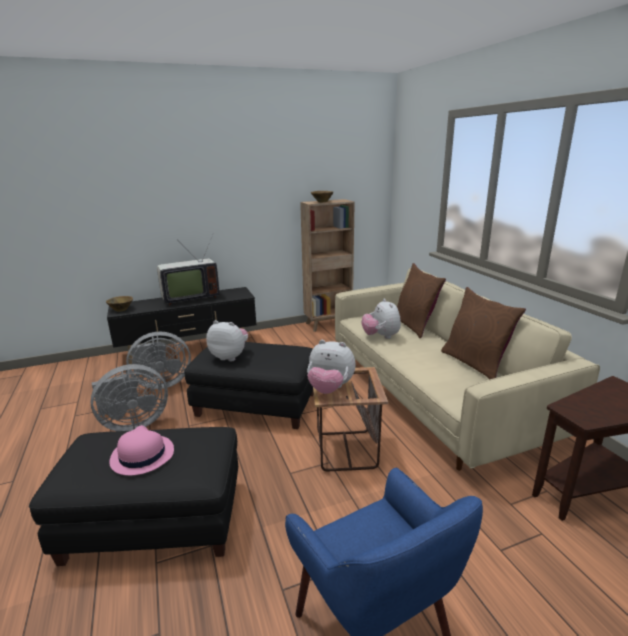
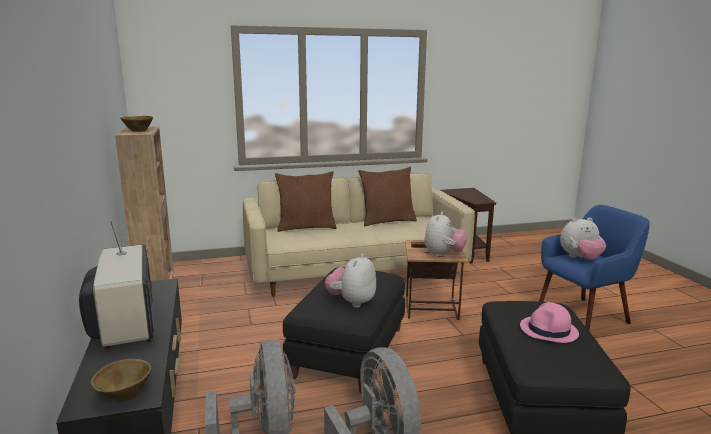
camera: 85 degrees left, 5 degrees down
(381, 336) = (326, 239): plush toy -> plush toy (580, 258)

